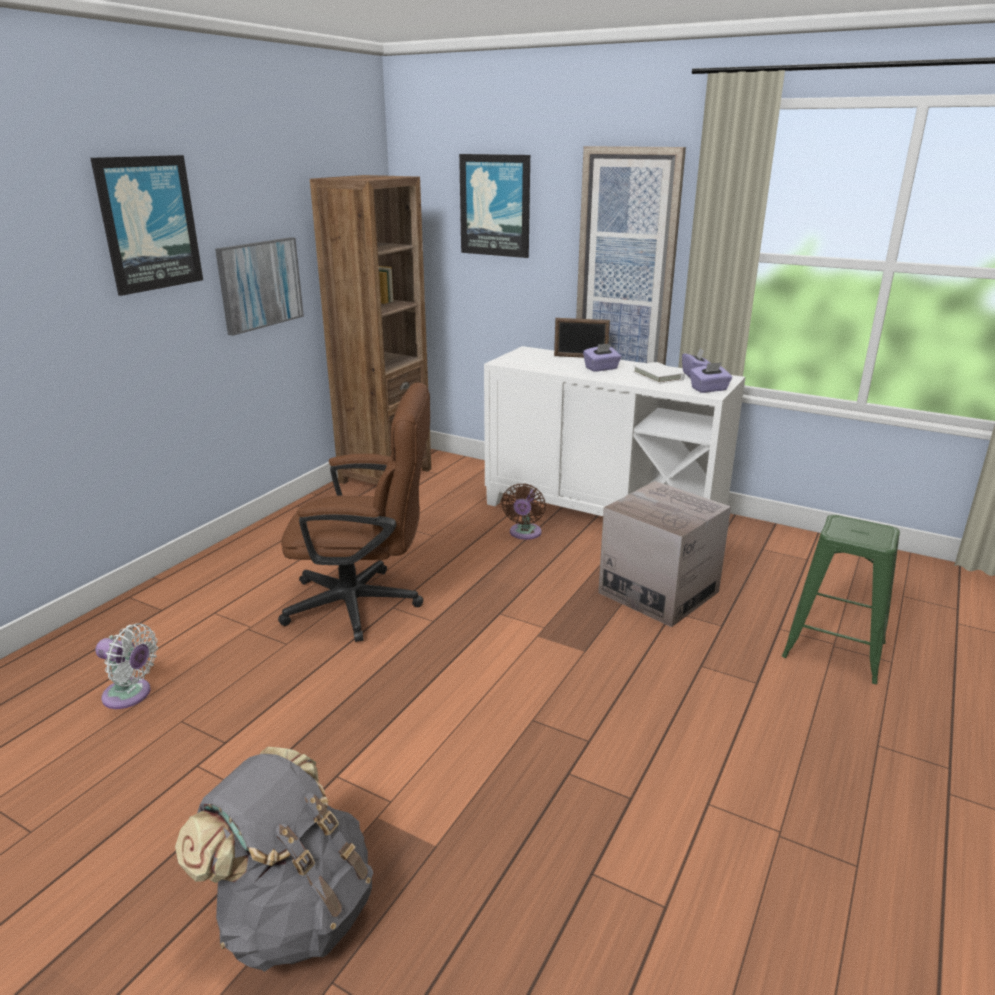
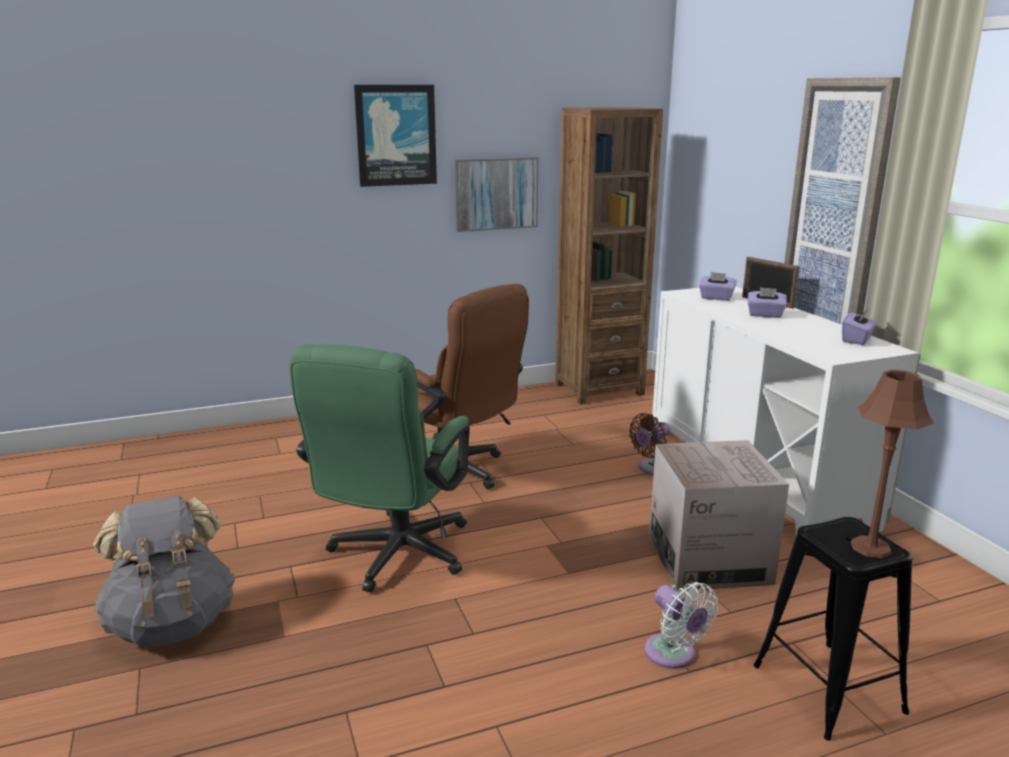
camera: 40 degrees right, 5 degrees down
(131, 695) = (256, 470): white fan -> white fan (673, 655)
(428, 712) = (394, 558): none -> green office chair
(495, 205) = (737, 140): picture -> none
(658, 376) = (811, 332): white book -> none
(709, 389) = (841, 353): purple tissue box -> purple tissue box (716, 298)
(834, 650) = (827, 688): green stool -> black stool
(875, 531) = (871, 547): none -> brown table lamp

